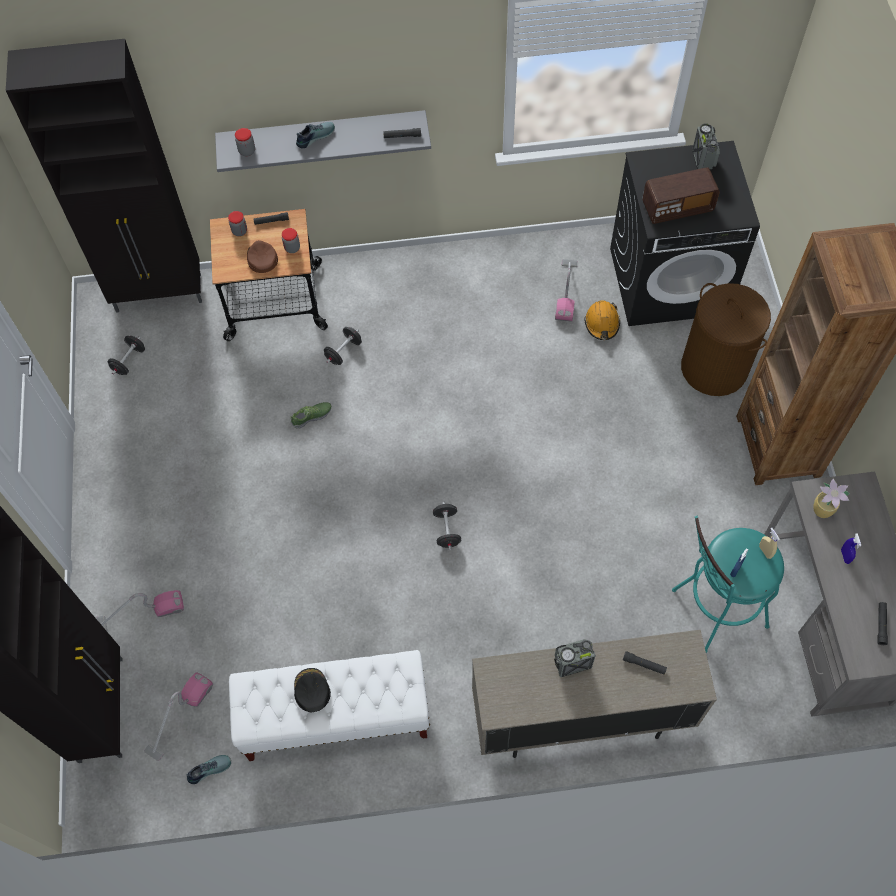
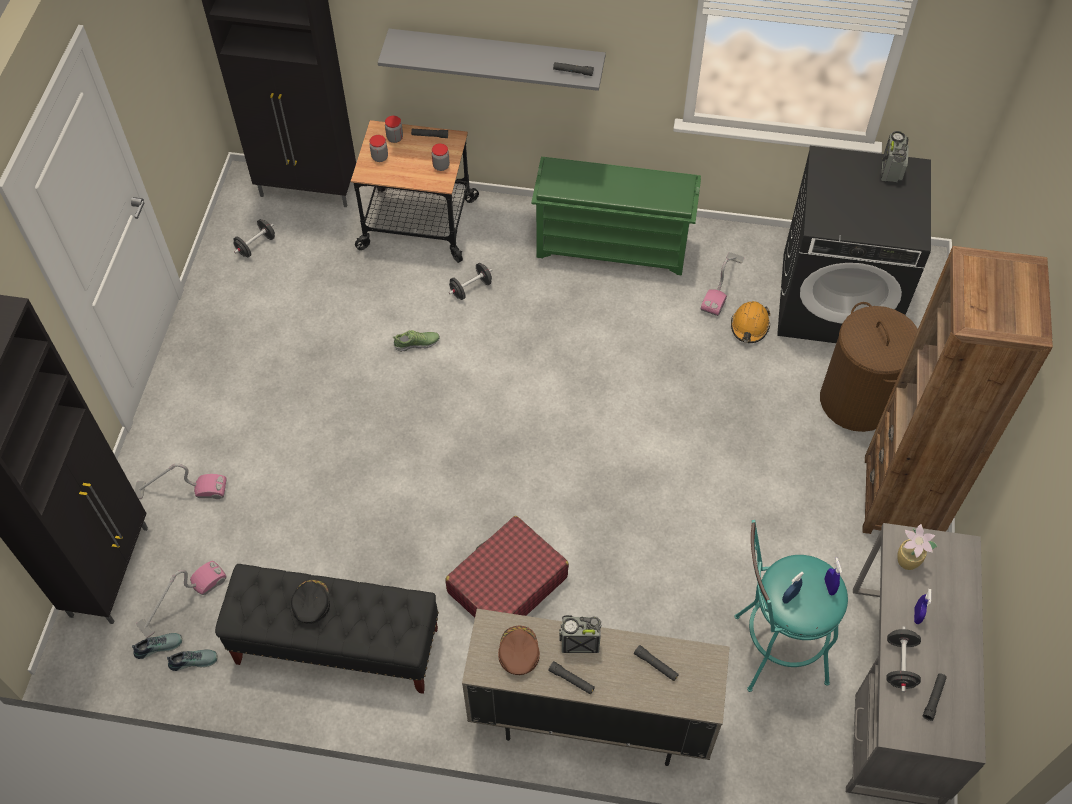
camera: 15 degrees right, 5 degrees down
(247, 151) = (413, 52): jar -> jar (380, 157)
(262, 258) = (407, 169): brown cap -> brown cap (518, 652)
(315, 136) = (485, 53): shoe -> shoe (158, 645)
(335, 717) = (337, 646): white bench -> black bench
(447, 530) = (515, 491): black dumbbell -> black dumbbell (899, 664)
(459, 279) = (613, 246): none -> green shoe rack
(467, 618) = (507, 584): none -> red suitcase
(576, 699) = (571, 680): none -> black flashlight
(677, 207) = (846, 212): radio -> none
(765, 551) = (829, 587): beige spray bottle -> blue spray bottle

